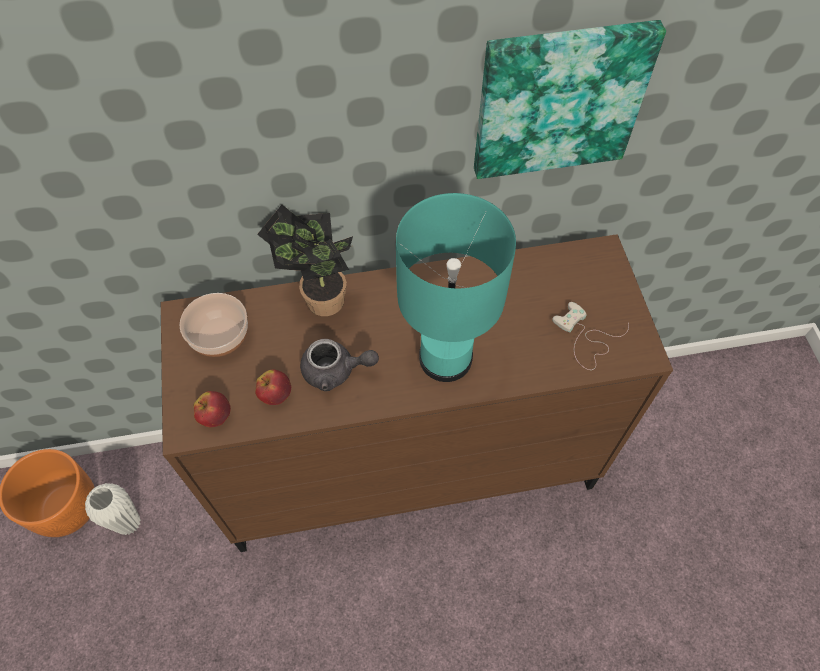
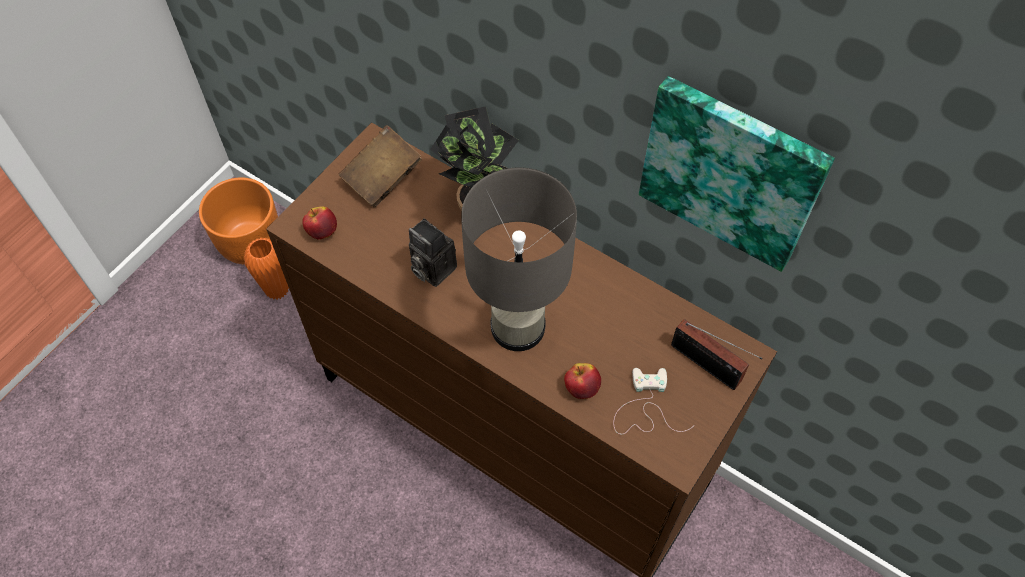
camera: 45 degrees right, 0 degrees up
(128, 523) = (277, 289): white vase -> orange vase
(219, 336) = (382, 178): bowl -> brown book
(275, 395) = (374, 250): apple -> apple (581, 388)
(335, 371) = (431, 269): grey teapot -> camera
(444, 359) = (516, 327): turquoise table lamp -> grey table lamp
(592, 278) = (708, 367): none -> radio

